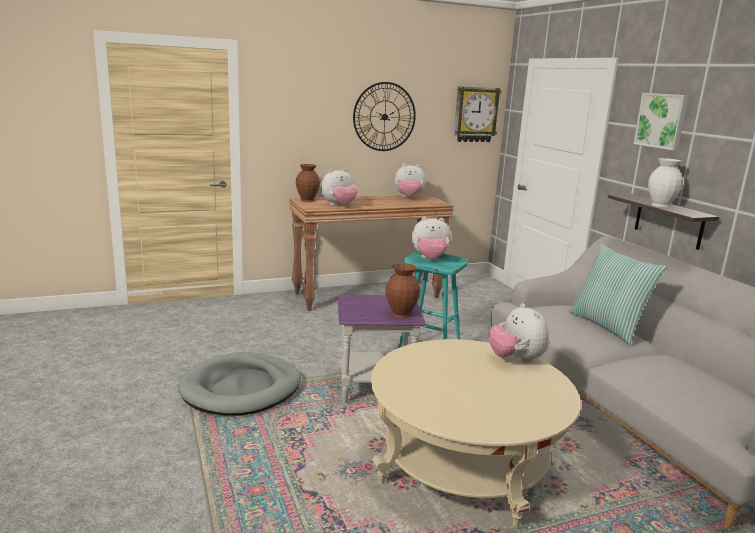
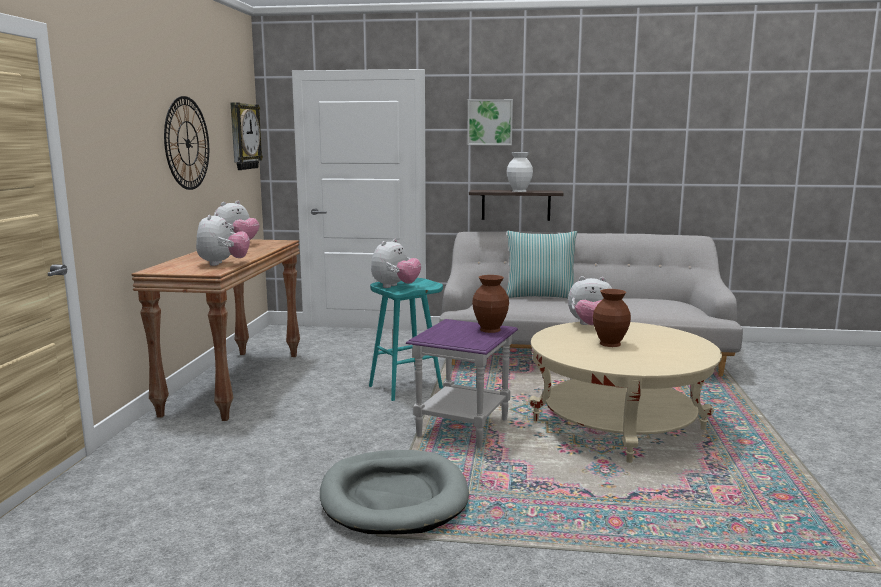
camera: 60 degrees left, 5 degrees down
(307, 200) = (167, 269): brown vase -> brown vase (611, 344)

